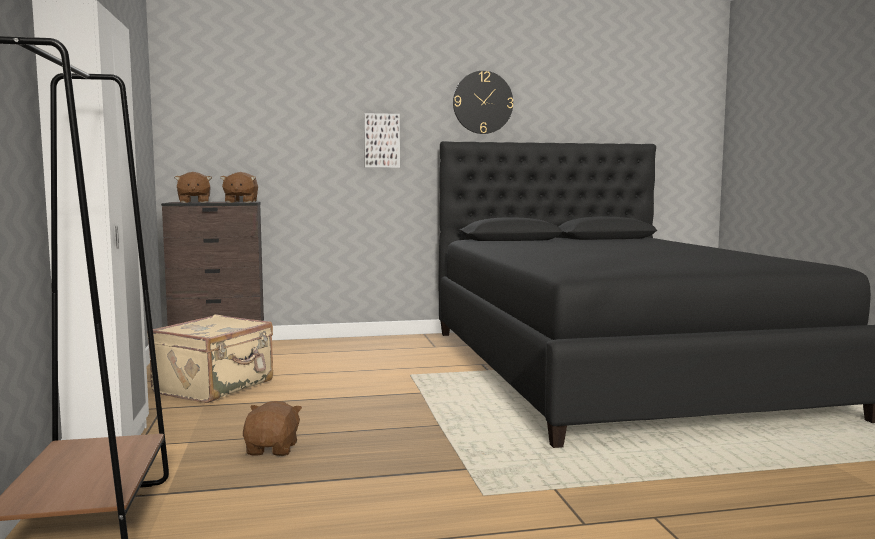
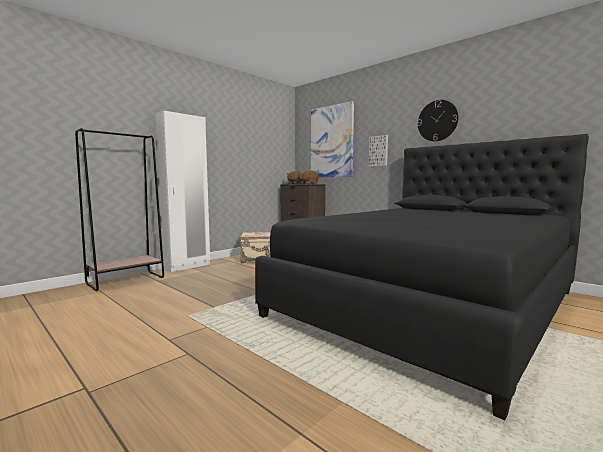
camera: 55 degrees right, 0 degrees up
(268, 112) = (331, 142): none -> picture
(273, 449) = (206, 280): brown plush toy -> none

